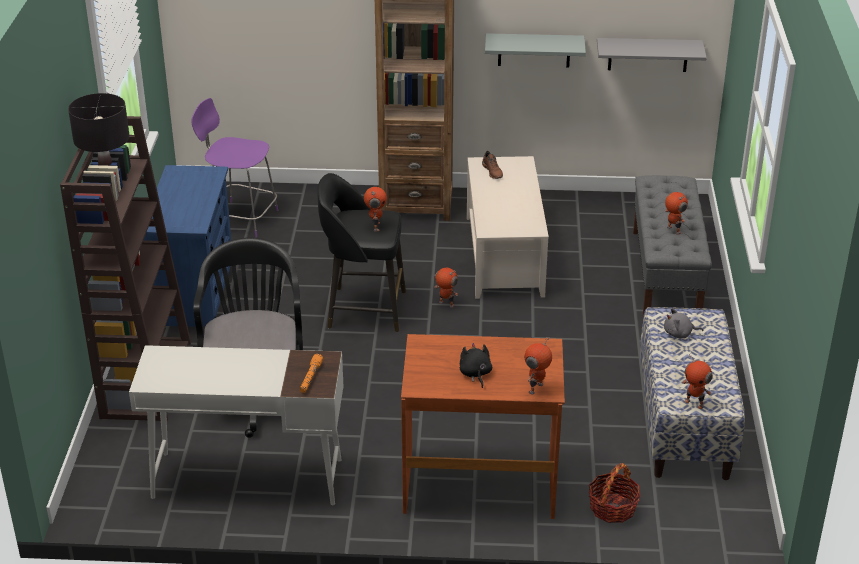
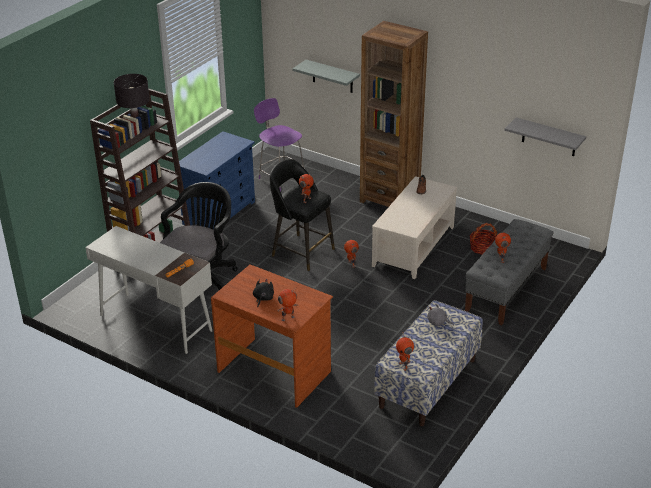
camera: 30 degrees right, 0 degrees up
(534, 50) = (475, 116): grey shelf -> grey shelf (332, 76)
(612, 508) = (336, 415): basket -> basket (482, 248)

